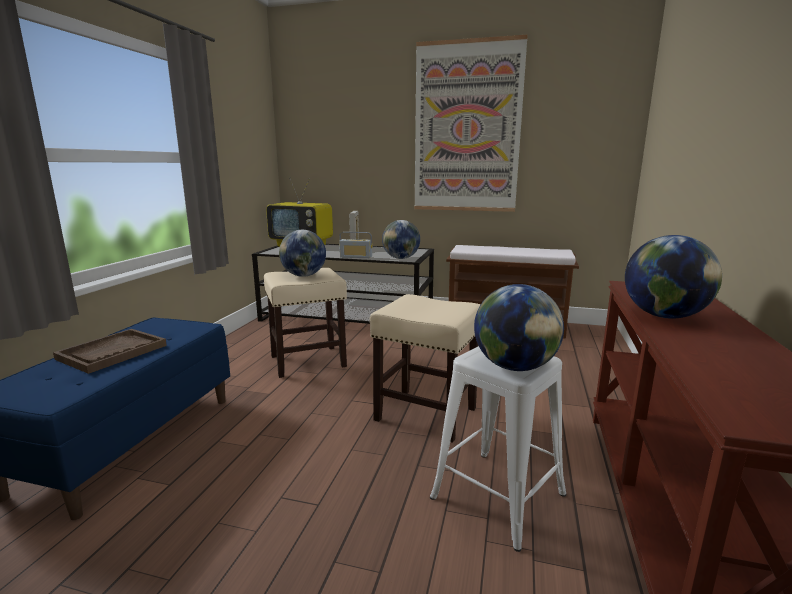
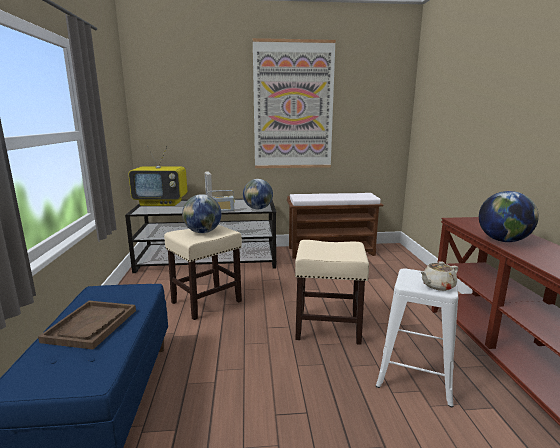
camera: 20 degrees left, 0 degrees up
(514, 367) = (437, 286): globe -> beige teapot

